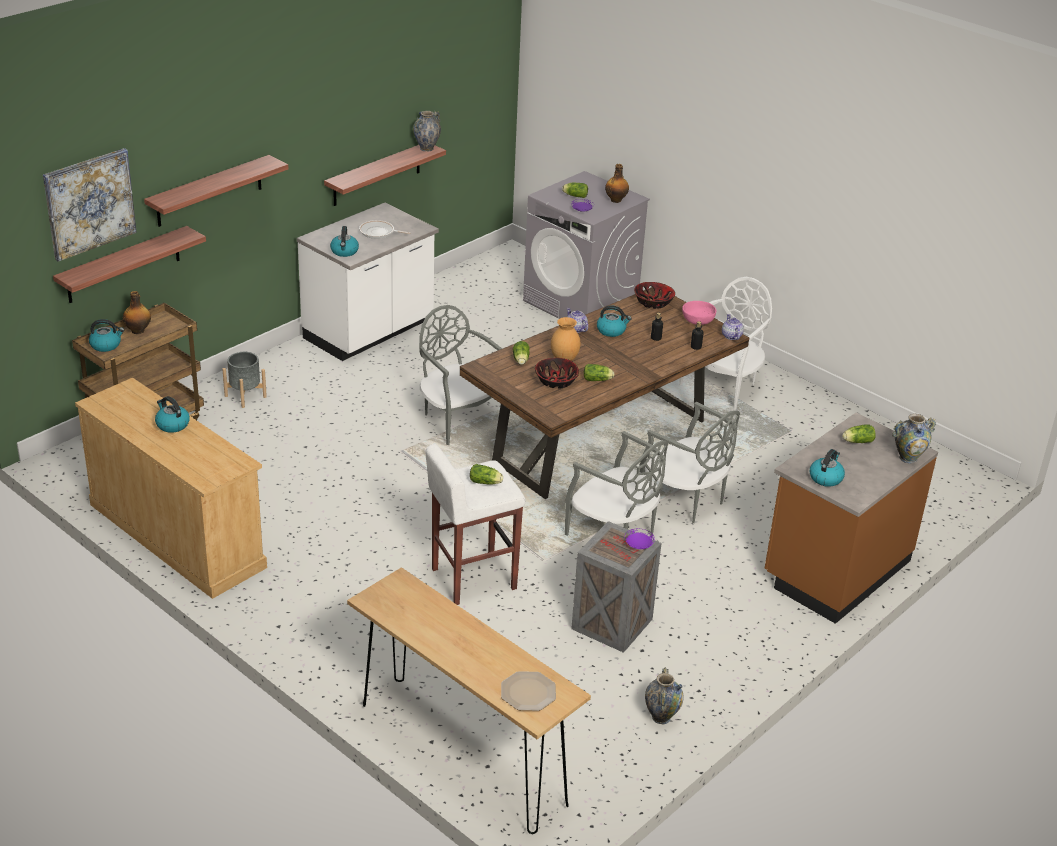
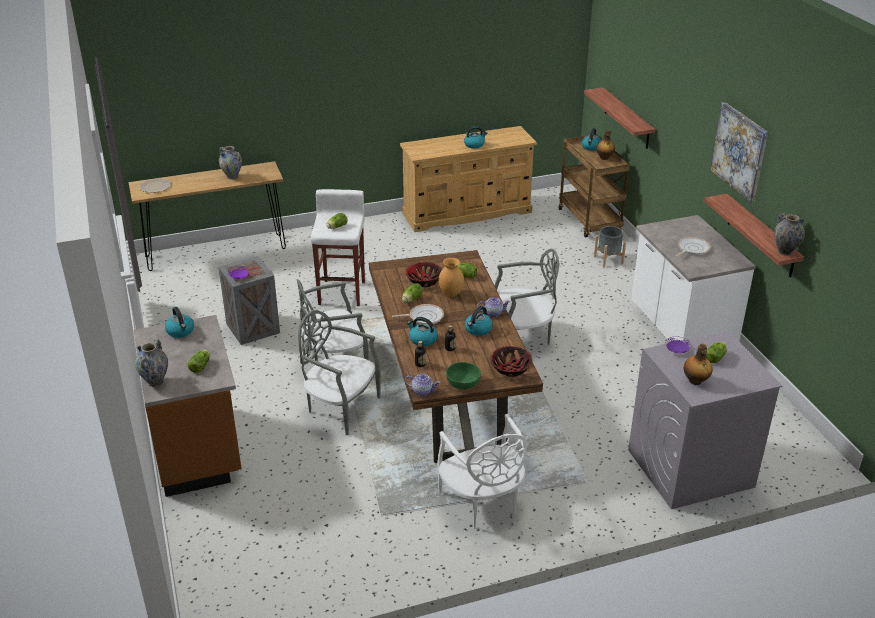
camera: 120 degrees right, 0 degrees up
(89, 203) = (623, 59): picture -> picture (739, 151)
(209, 191) = (669, 118): shelf -> none
(344, 252) = (662, 228): kettle -> kettle (422, 340)
(621, 364) = (424, 317): none -> frying pan
(661, 717) = (166, 318): vase -> vase (232, 176)
(685, 500) = (340, 408): grey chair -> grey chair turned 45 degrees clockwise
(697, 320) = (463, 383): pink bowl -> green bowl

